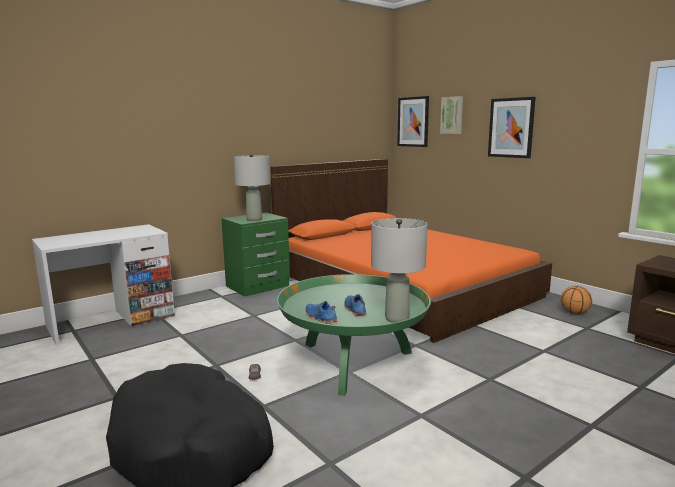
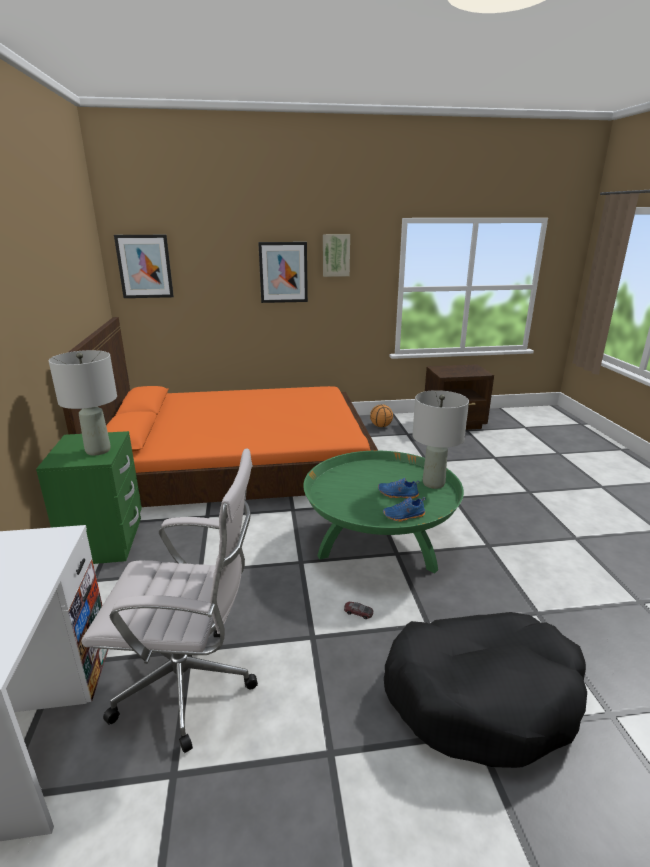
camera: 60 degrees left, 10 degrees up
(153, 344) = (191, 685): none -> white office chair
(452, 115) = (206, 259): picture -> picture (336, 255)

